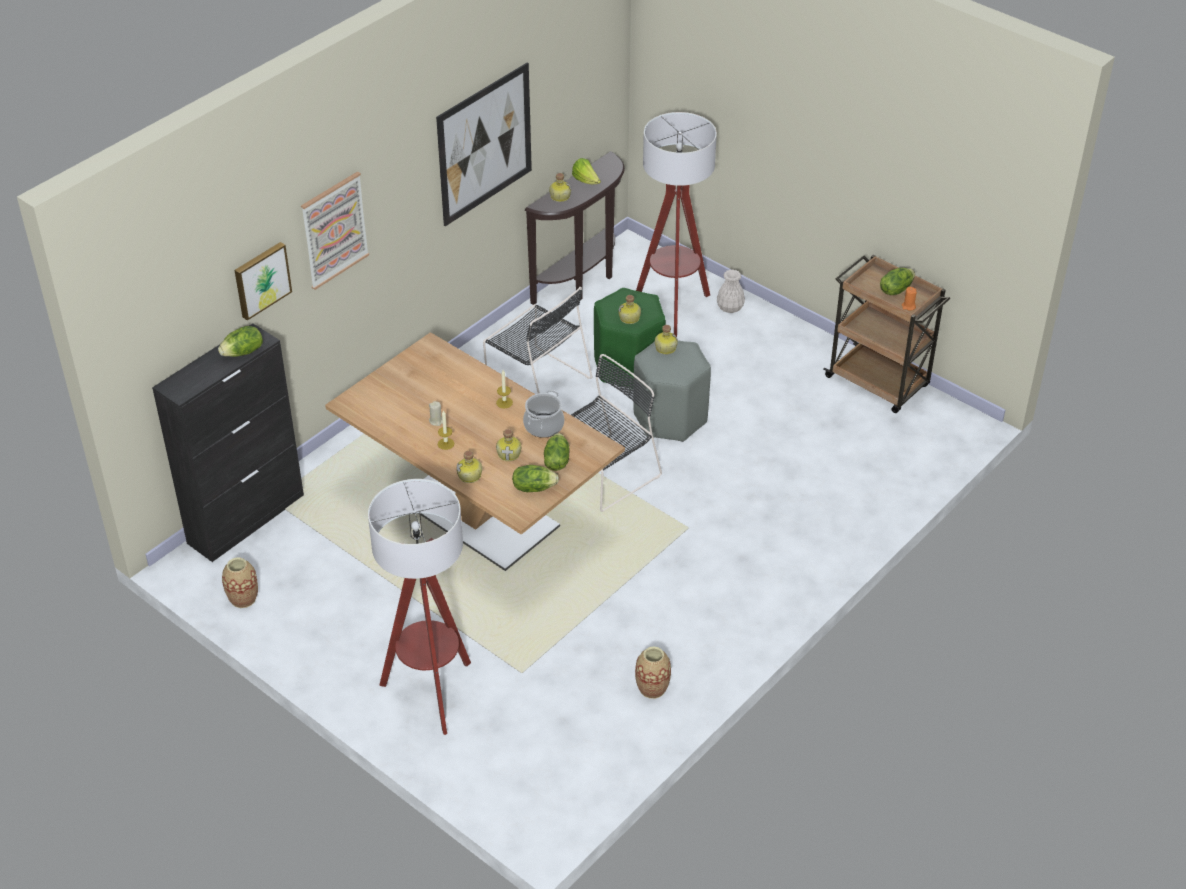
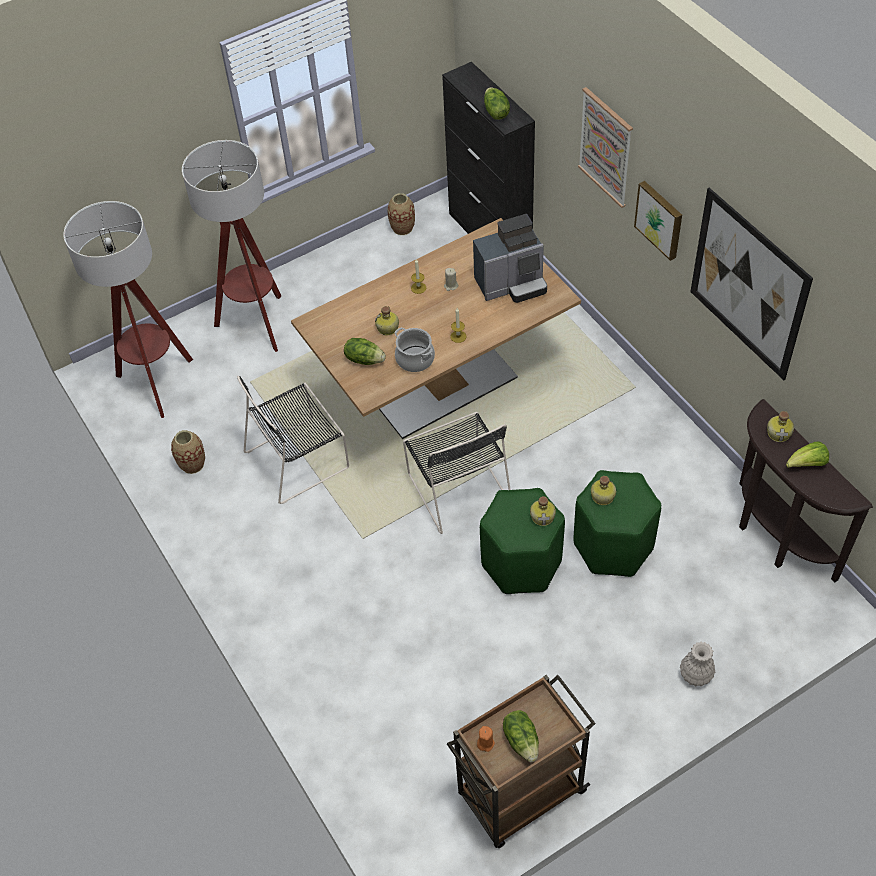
camera: 110 degrees right, 10 degrees up
(261, 279) = (549, 100): picture -> picture (660, 219)
(422, 379) = (512, 284): none -> coffee machine
(470, 476) = (370, 298): bottle -> none
(533, 487) = (338, 337): lettuce -> none
(536, 379) = (614, 462): black chair -> black chair (299, 458)
(670, 419) = (520, 564): grey stool -> green stool
(673, 308) = (706, 615): floor lamp -> floor lamp (157, 383)

